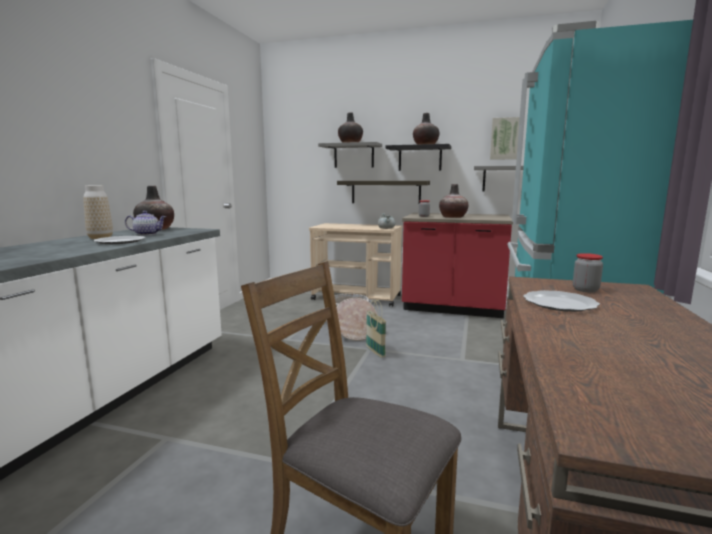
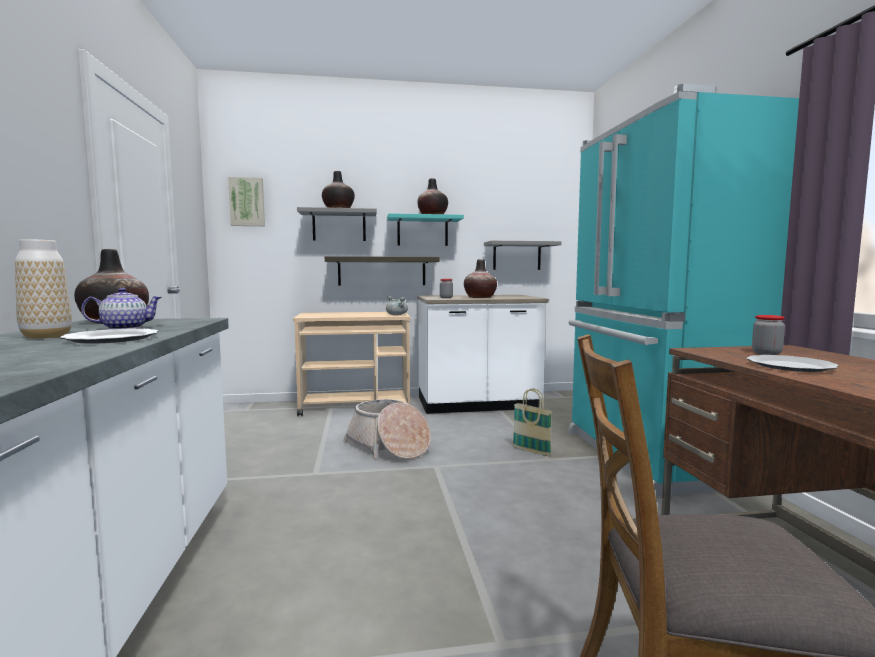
camera: 25 degrees left, 5 degrees down
(375, 352) = (447, 469): basket -> basket (531, 451)
(420, 158) = (422, 231): black shelf -> turquoise shelf
(453, 308) = (477, 404): red counter -> white counter
(505, 138) = (513, 212): picture -> picture (247, 202)

